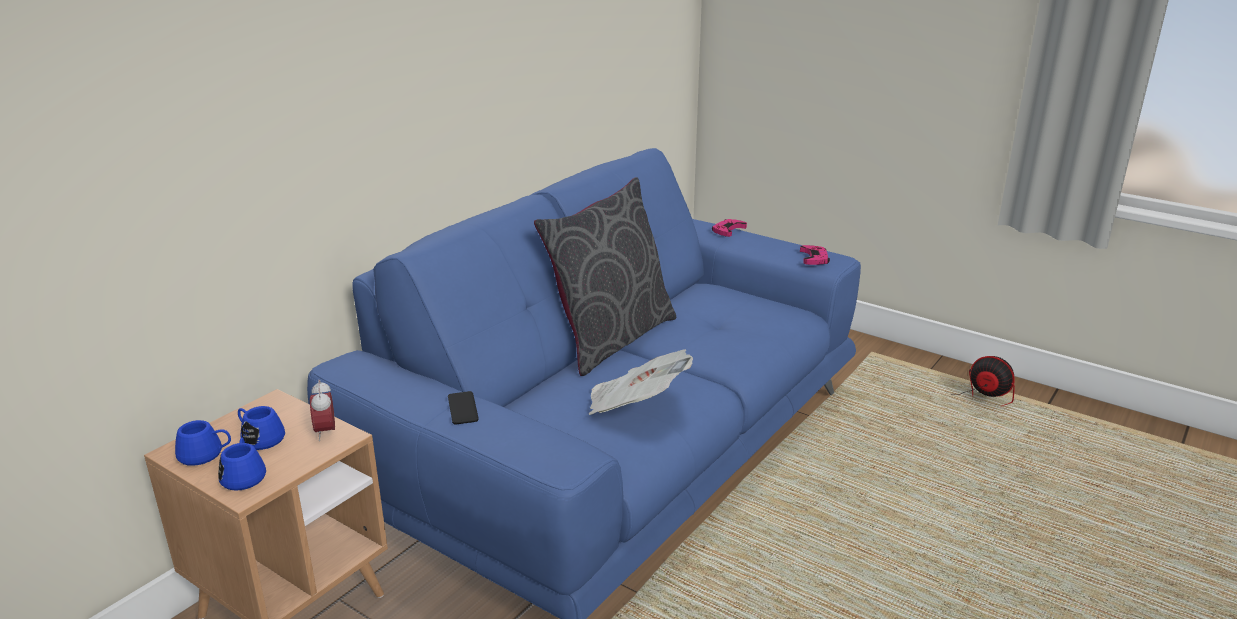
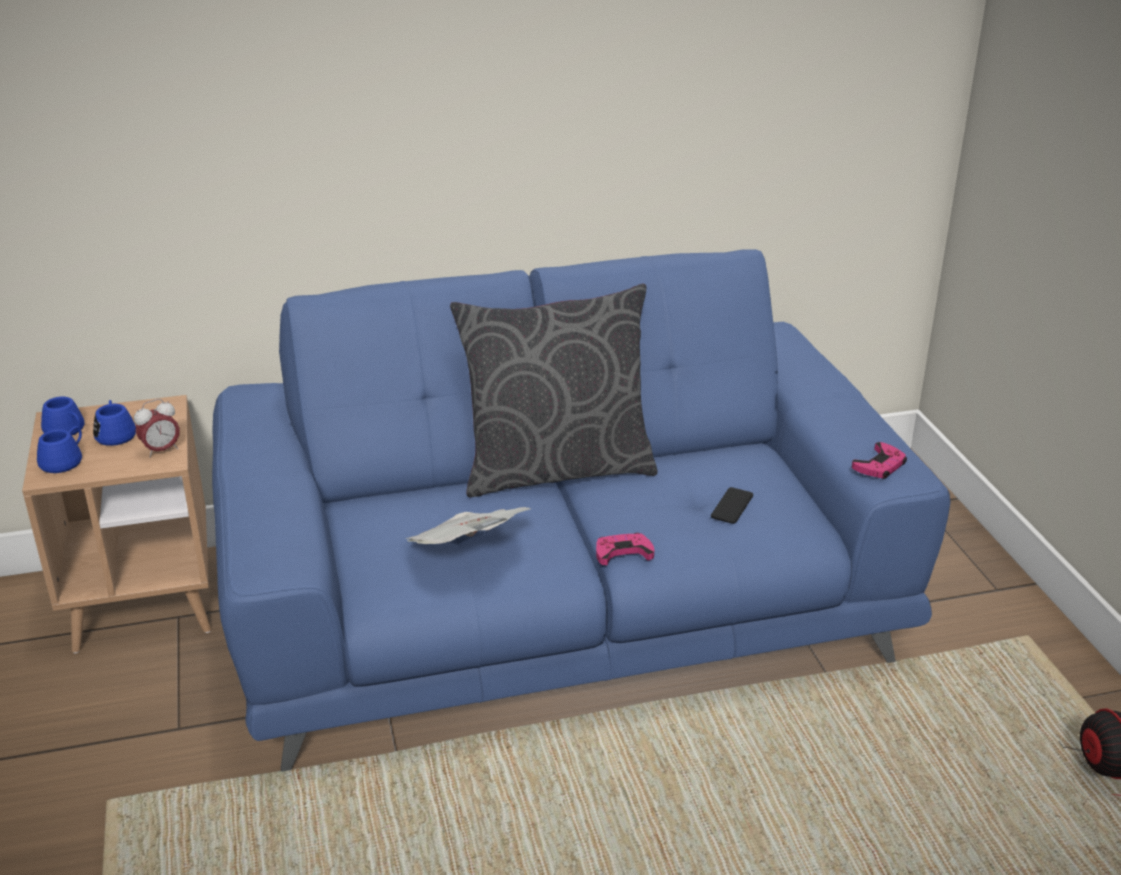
camera: 40 degrees right, 5 degrees up
(326, 432) = (161, 450): alarm clock -> alarm clock turned 150 degrees counterclockwise
(463, 408) = (269, 477): phone -> phone (732, 506)
(728, 230) = (835, 389): pink game controller -> pink game controller (623, 552)

